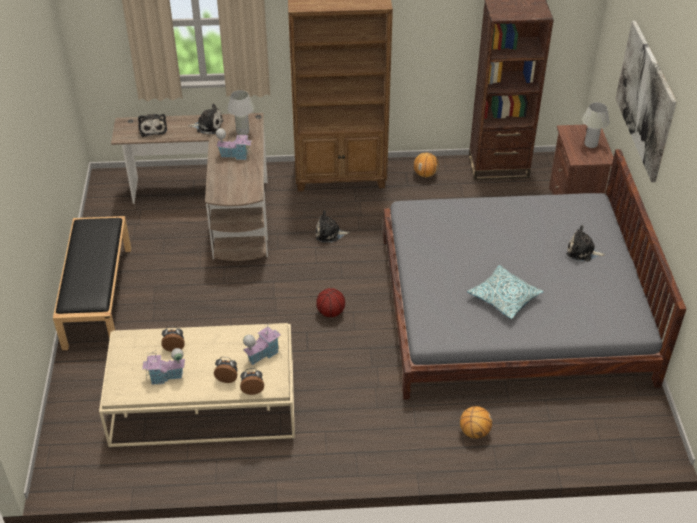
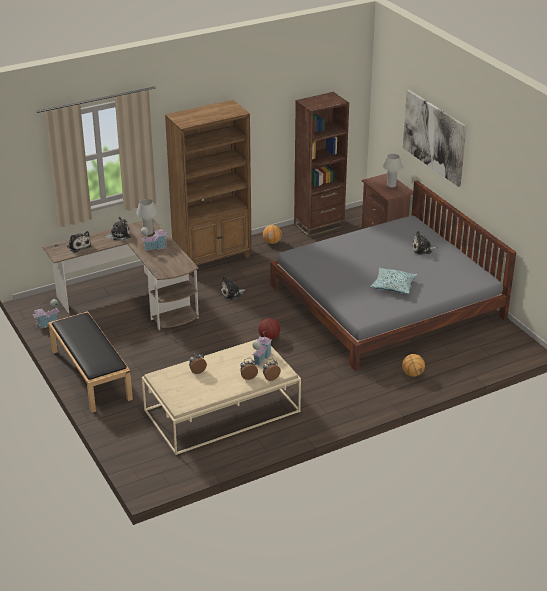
camera: 25 degrees left, 10 degrees down
(166, 377) = (205, 388): toy house -> toy house (47, 323)

